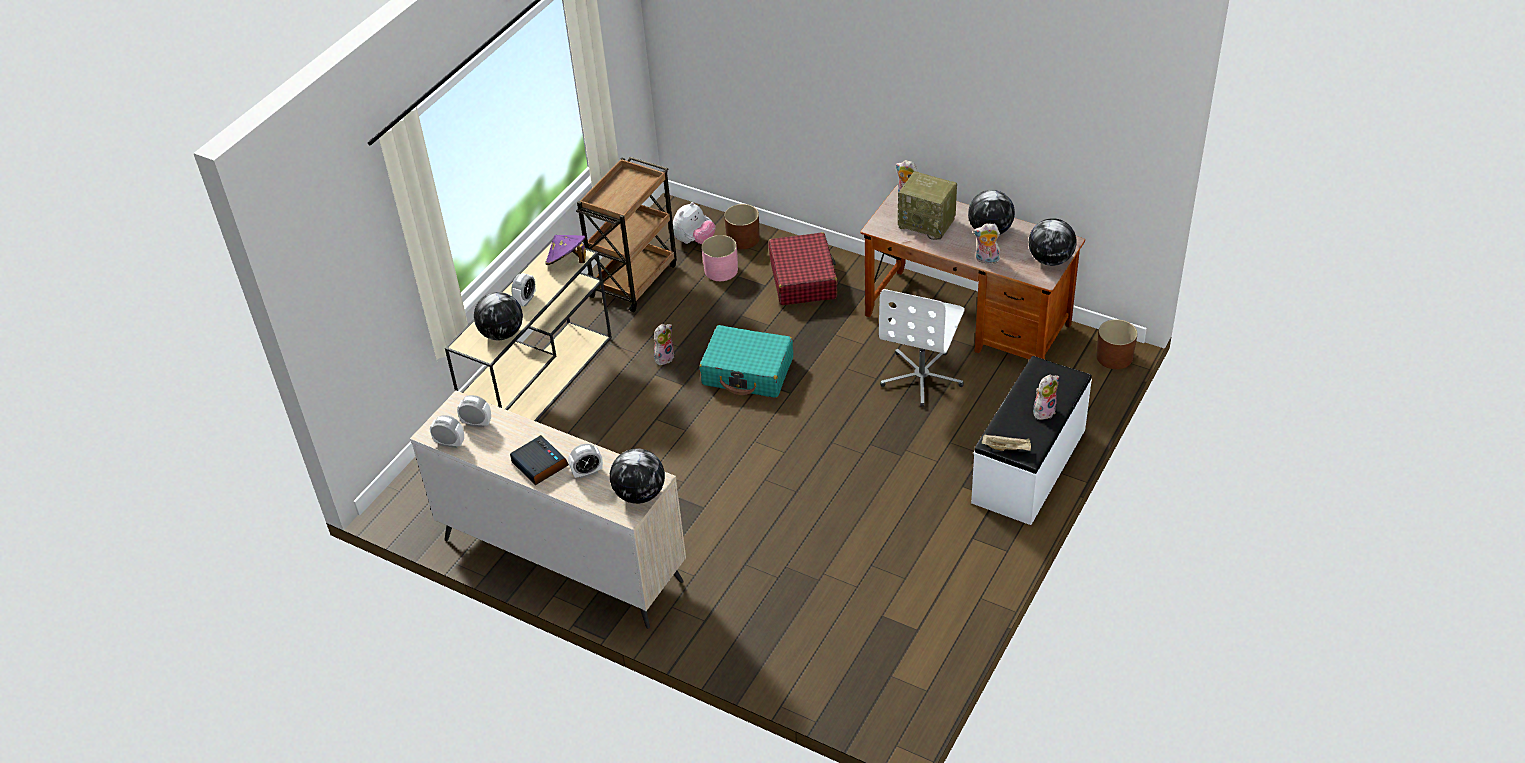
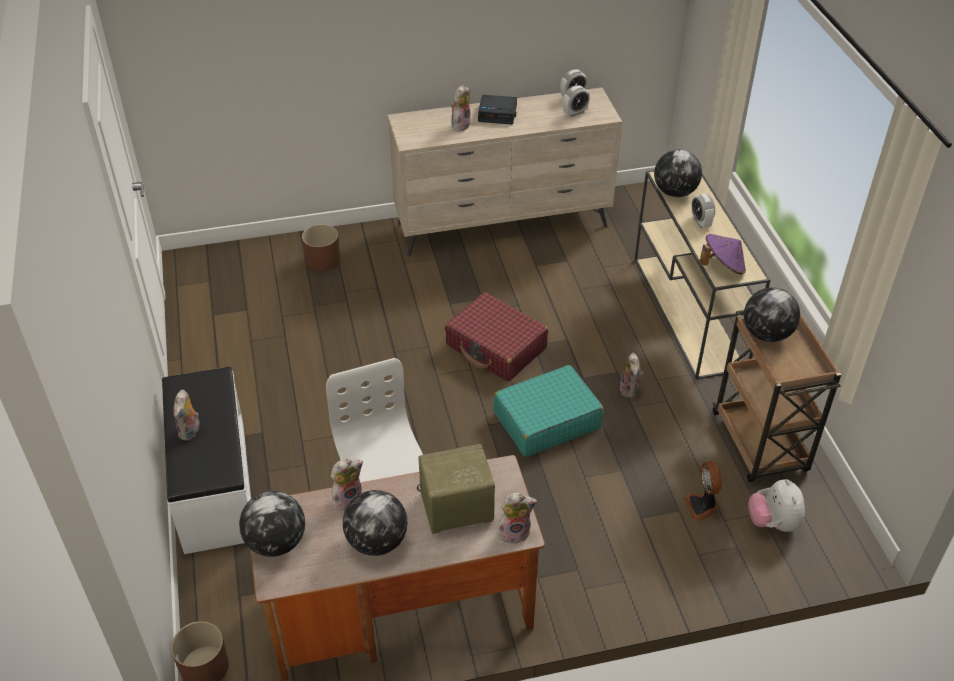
camera: 135 degrees right, 0 degrees up
(587, 472) = (460, 124): alarm clock -> plush toy
(639, 494) = (409, 131): globe -> globe (767, 334)
(721, 270) = (702, 506): pink planter -> fan
(743, 239) = (733, 559): brown planter -> brown planter (323, 260)
(803, 279) = (616, 550): red suitcase -> red suitcase (496, 347)
(1007, 448) = (200, 379): beige tray -> none

